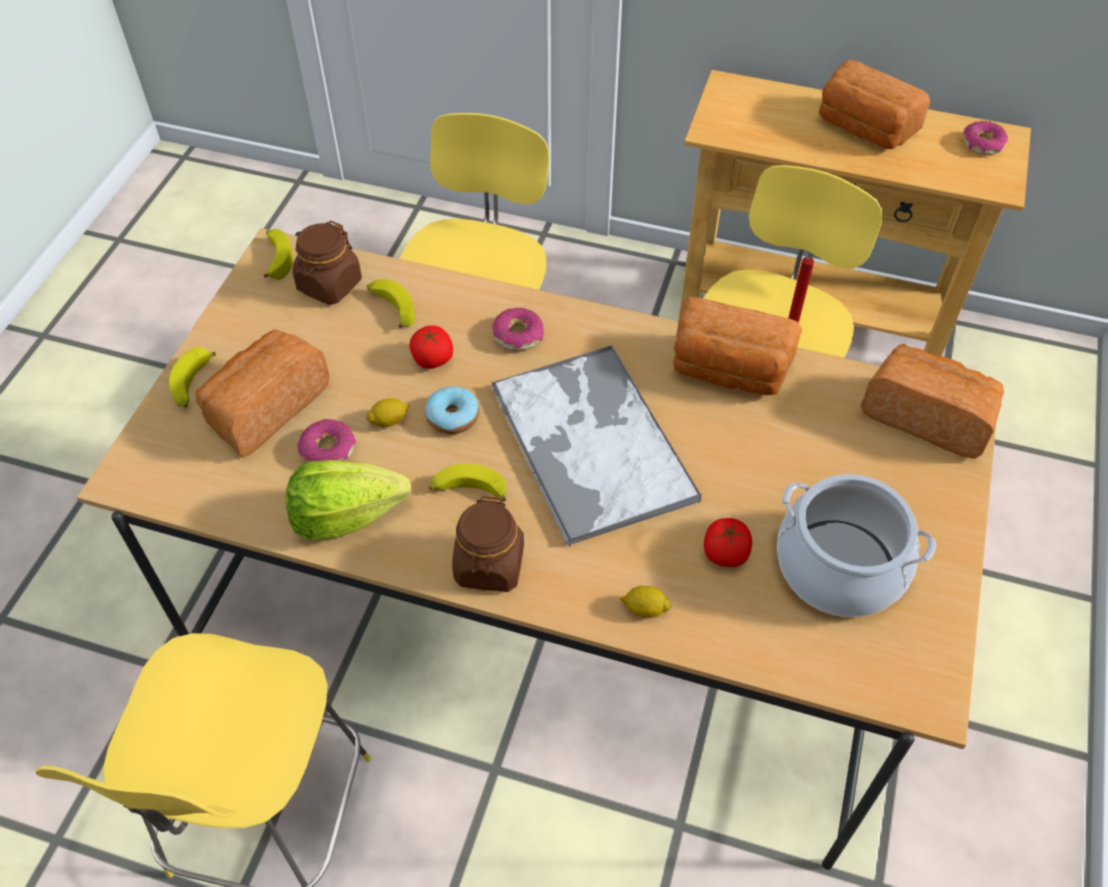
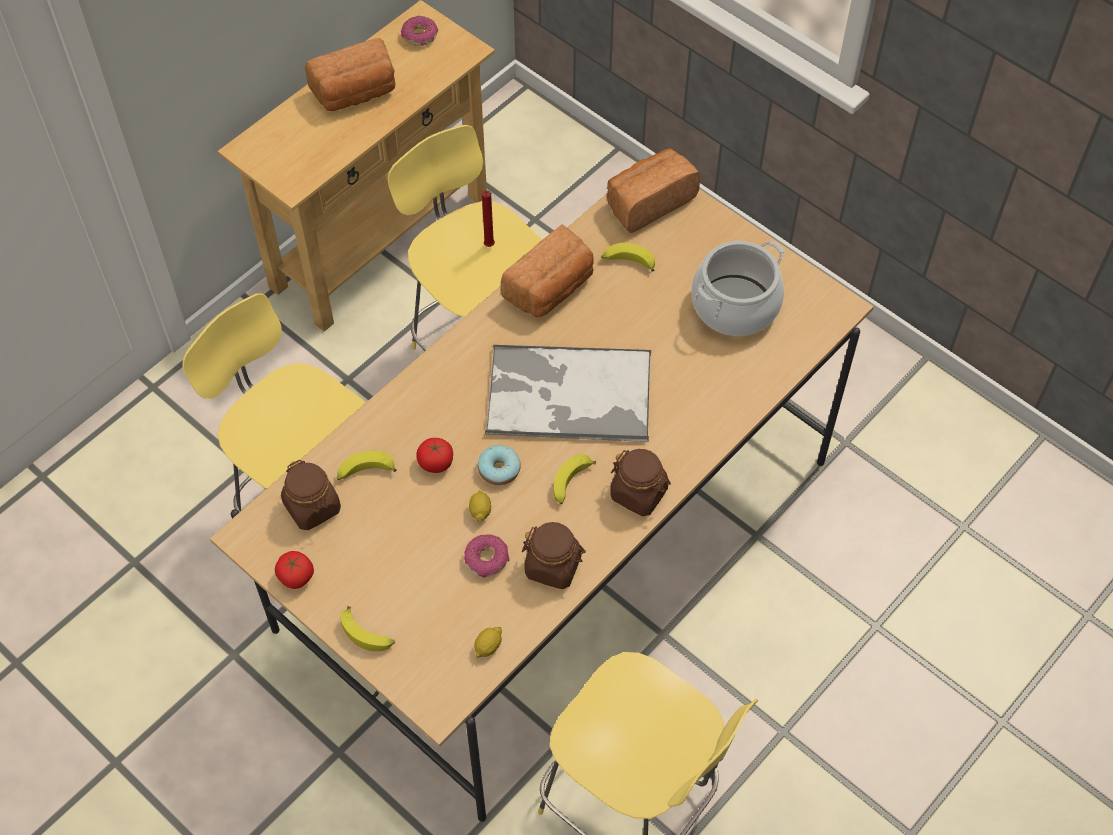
camera: 65 degrees left, 5 degrees up
(265, 407) = (420, 589): bread -> none
(276, 258) = (256, 536): banana -> banana (628, 262)
(346, 516) = (553, 566): lettuce -> brown jar
(518, 335) = (443, 399): donut -> none
(645, 609) = (714, 420): lemon -> lemon (488, 646)
(725, 553) = (695, 359): tomato -> tomato (296, 576)

